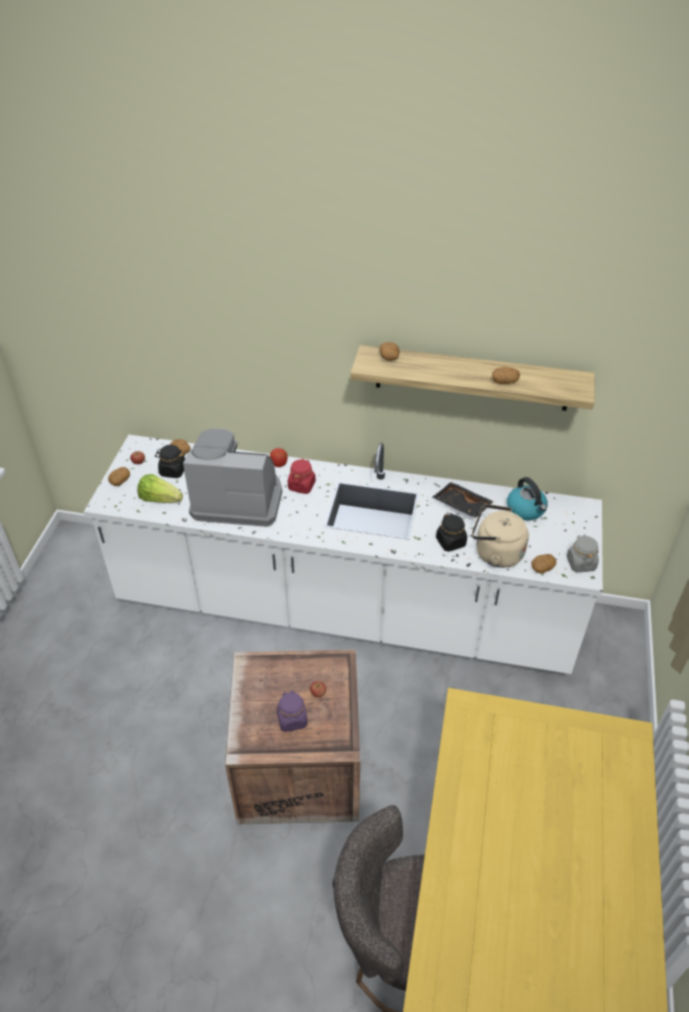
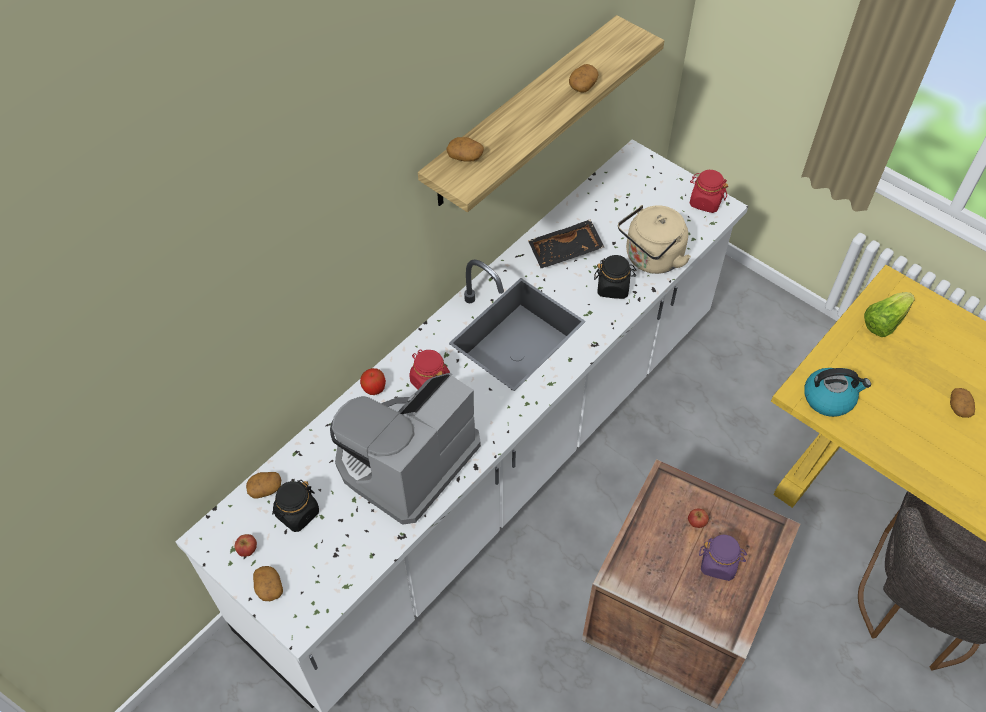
camera: 60 degrees left, 10 degrees up
(160, 499) = (342, 550): lettuce -> lettuce (884, 322)
(526, 509) = (607, 202): kettle -> kettle (829, 398)
(542, 567) = (693, 233): potato -> potato (959, 407)
(580, 563) = (705, 202): grey jar -> red jar

